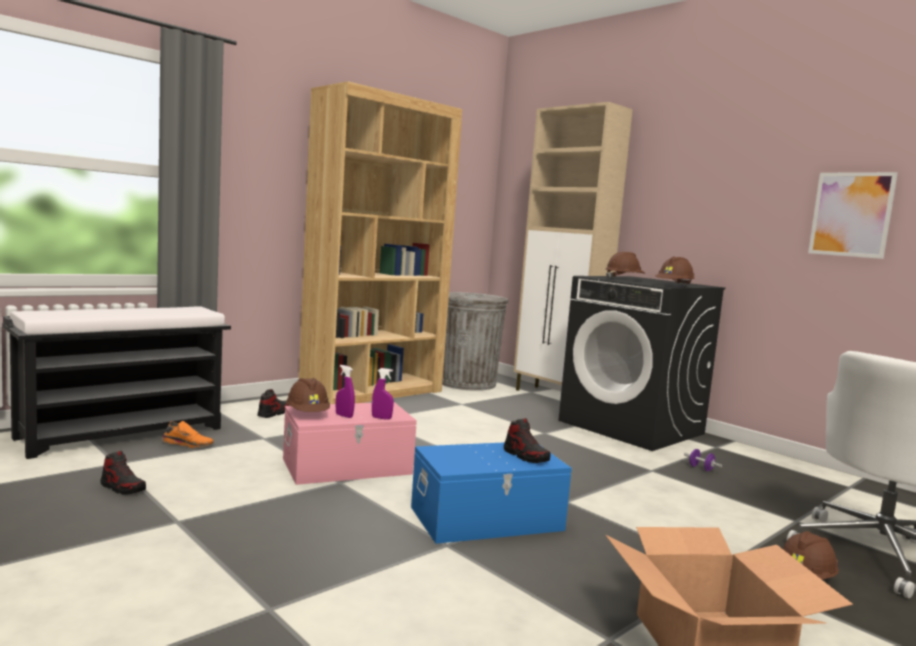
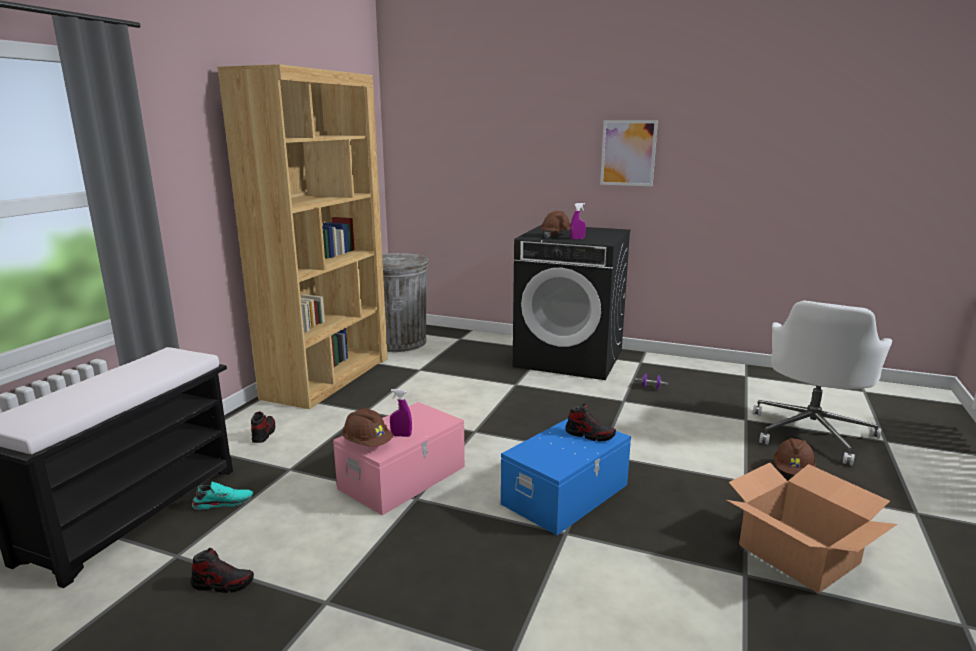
camera: 25 degrees left, 10 degrees up
(188, 444) = (224, 502): orange shoe -> turquoise shoe
(381, 418) = (434, 427): purple spray bottle -> purple spray bottle (577, 239)
(556, 397) = (484, 339): beige cabinet -> none
(674, 286) = (609, 241): brown hard hat -> none
(851, 214) = (730, 165): picture -> picture (628, 153)

